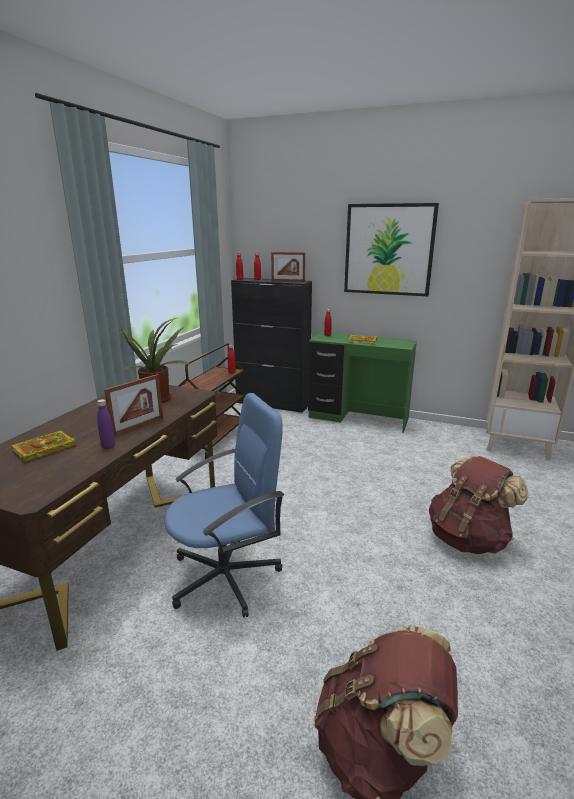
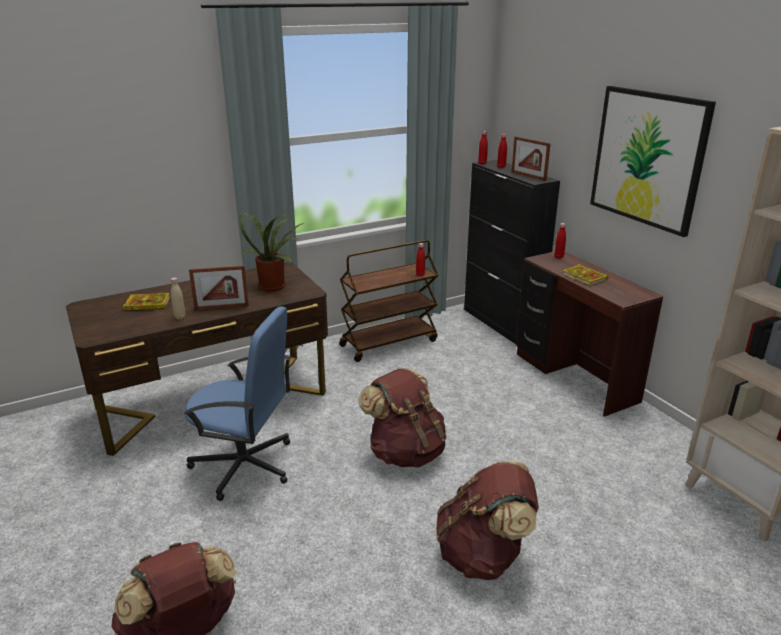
camera: 40 degrees right, 5 degrees up
(108, 446) = (180, 317): purple bottle -> beige bottle
(331, 503) = (405, 452): none -> brown backpack
(358, 419) = (573, 378): green desk -> brown desk

